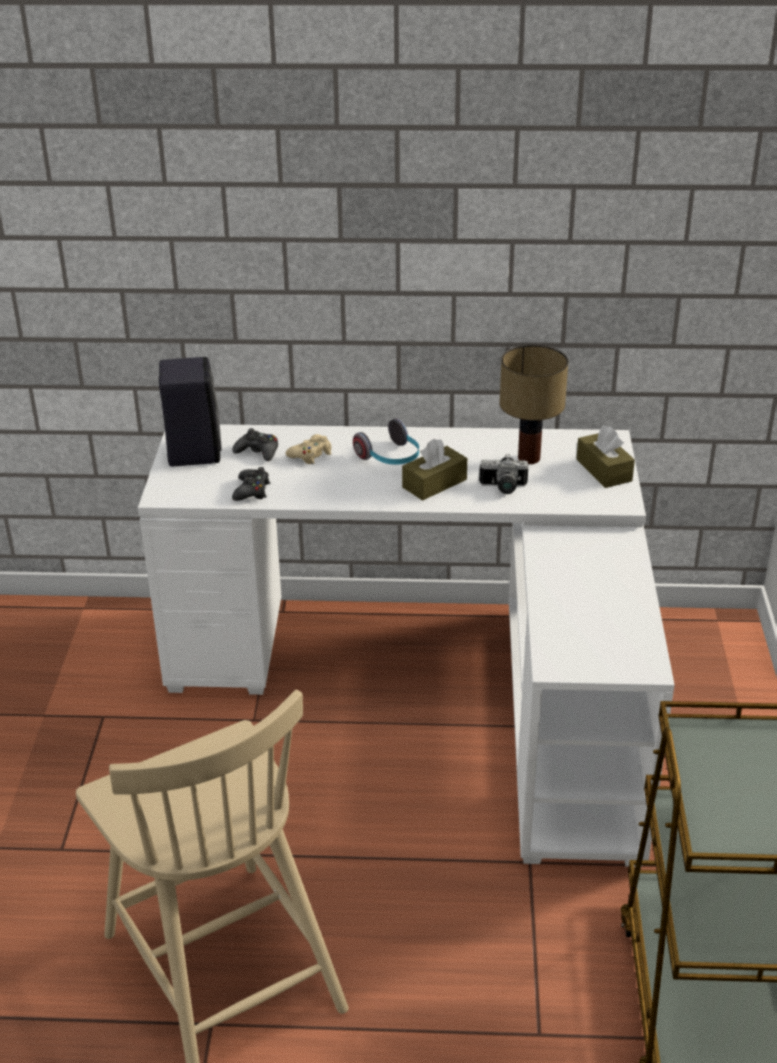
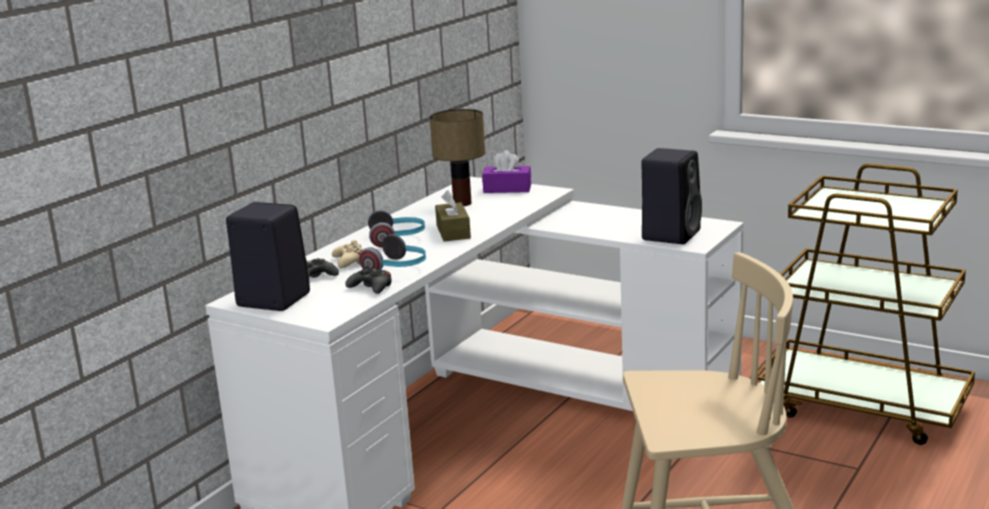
camera: 60 degrees left, 15 degrees down
(310, 487) = (398, 268): none -> headphones
(503, 488) = (489, 215): camera -> none
(578, 637) = (671, 234): none -> black speaker
(604, 470) = (507, 189): brown tissue box -> purple tissue box

